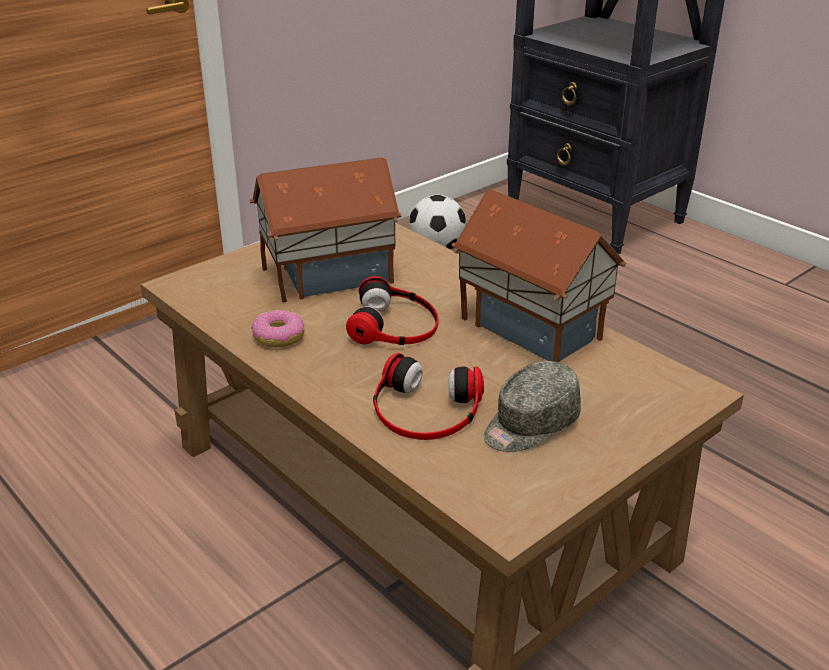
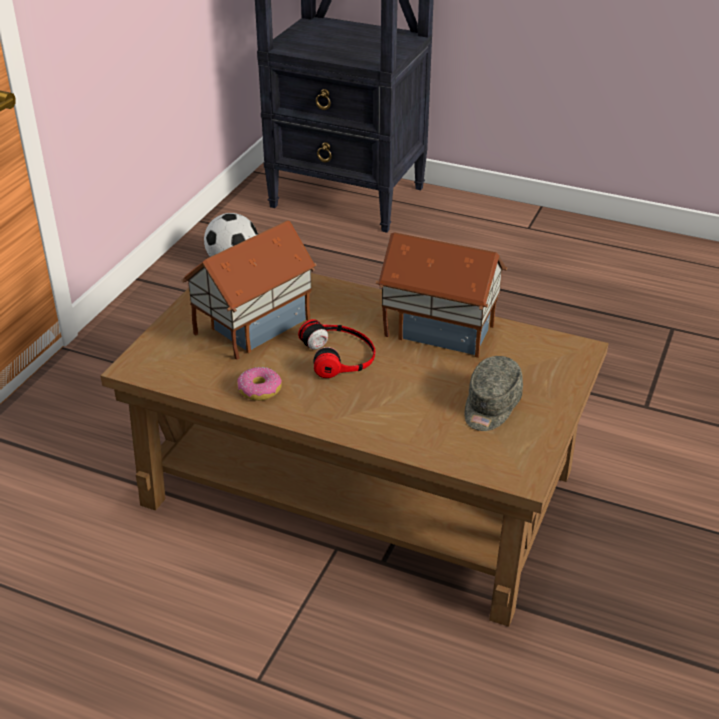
camera: 25 degrees left, 5 degrees up
(425, 410) = (413, 416): headphones -> none

